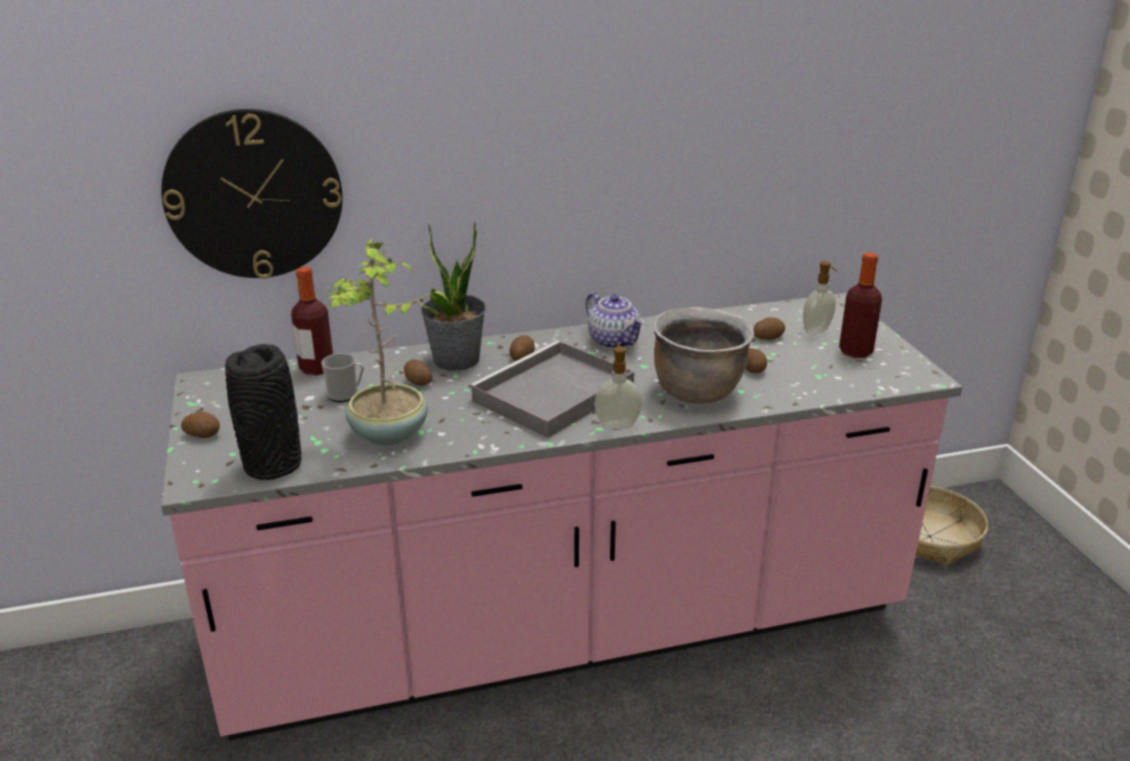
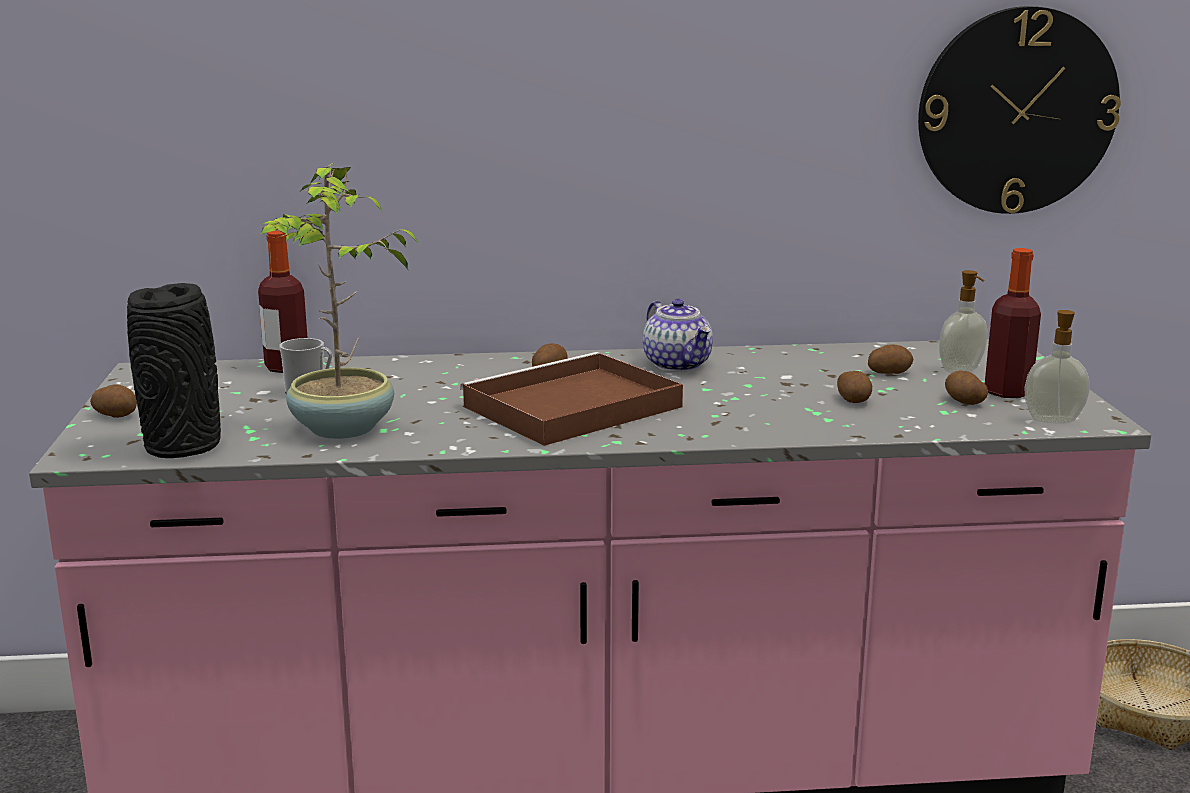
camera: 10 degrees right, 10 degrees down
(254, 195) = (228, 140): wall clock -> wall clock (1017, 111)
(417, 382) = (404, 386): potato -> potato (963, 401)
(456, 360) = (464, 370): potted plant -> none
(551, 395) = (569, 408): grey tray -> brown tray
(617, 424) = (643, 439): soap dispenser -> soap dispenser (1052, 419)
(698, 391) = (768, 416): brown cooking pot -> none

